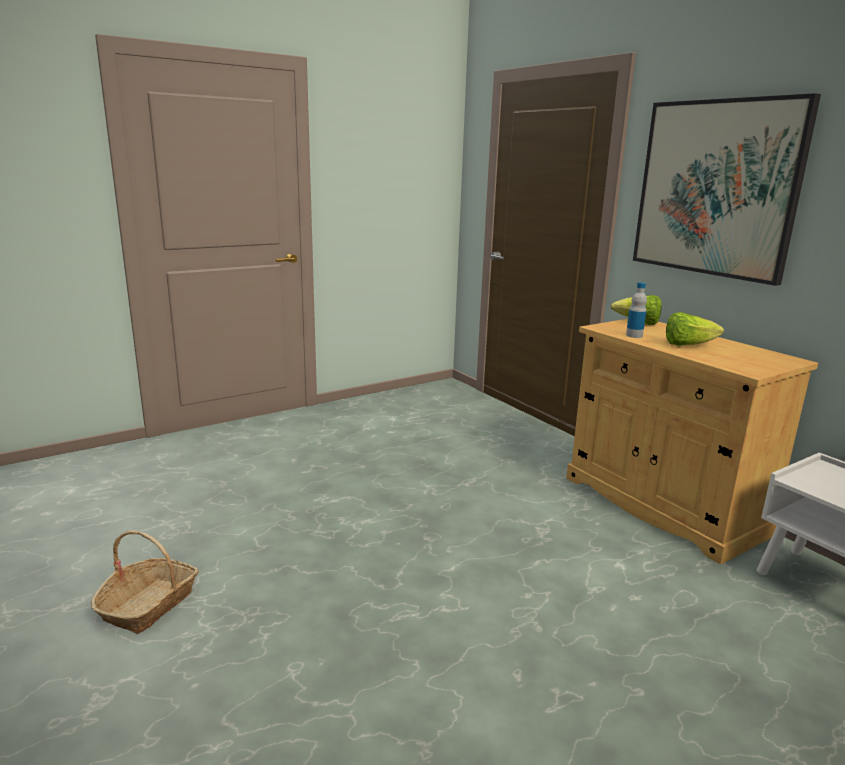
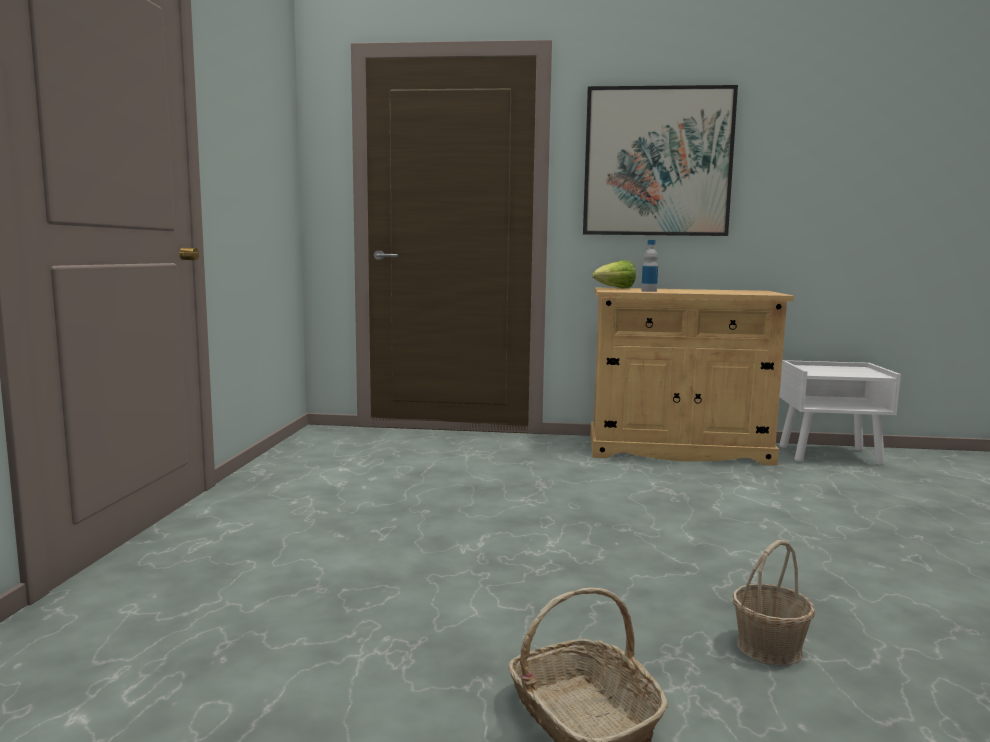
camera: 50 degrees left, 10 degrees down
(291, 649) = (769, 648): none -> basket
(687, 345) = (693, 291): lettuce -> none

